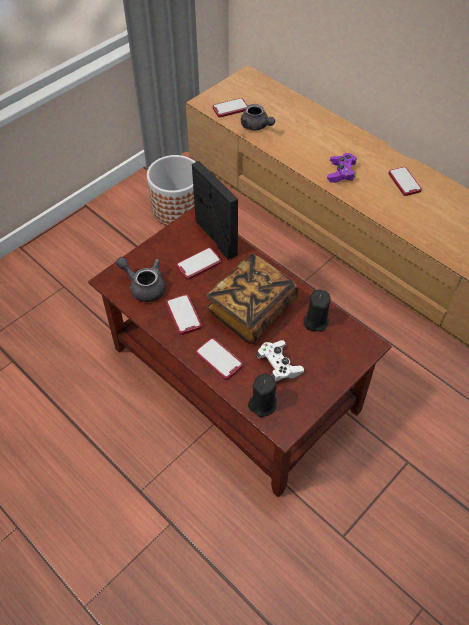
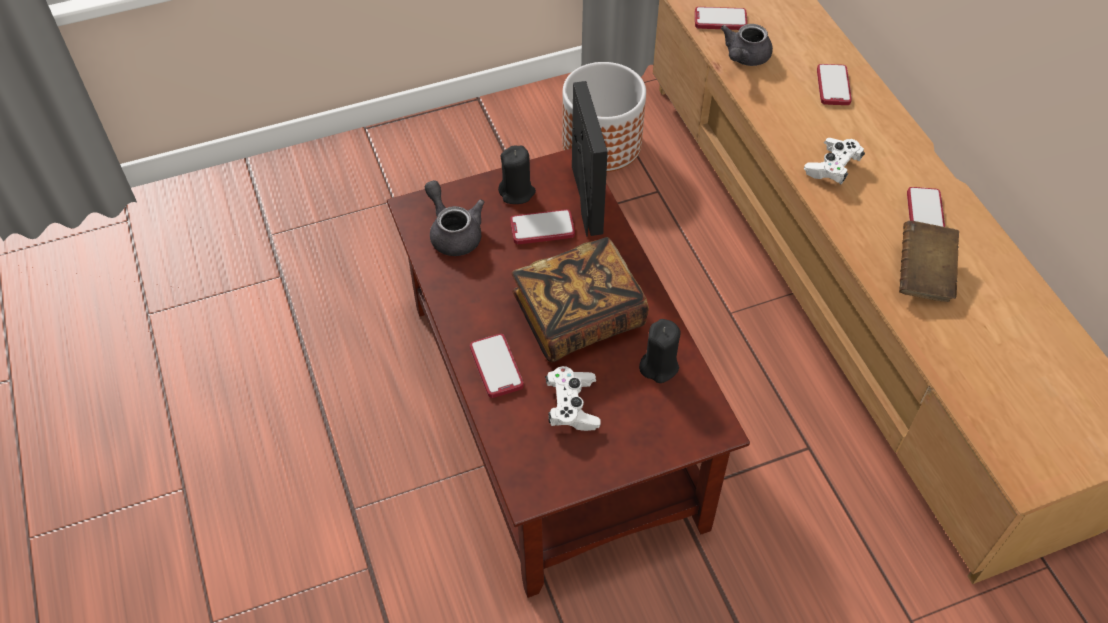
camera: 25 degrees right, 0 degrees up
(183, 315) = (483, 290): phone -> phone (833, 86)
(256, 126) = (744, 58): grey teapot -> grey teapot turned 45 degrees clockwise
(263, 404) = (520, 449): black candle -> black candle (517, 192)
(341, 173) = (832, 167): purple game controller -> white game controller
(423, 216) = (923, 274): none -> brown book

